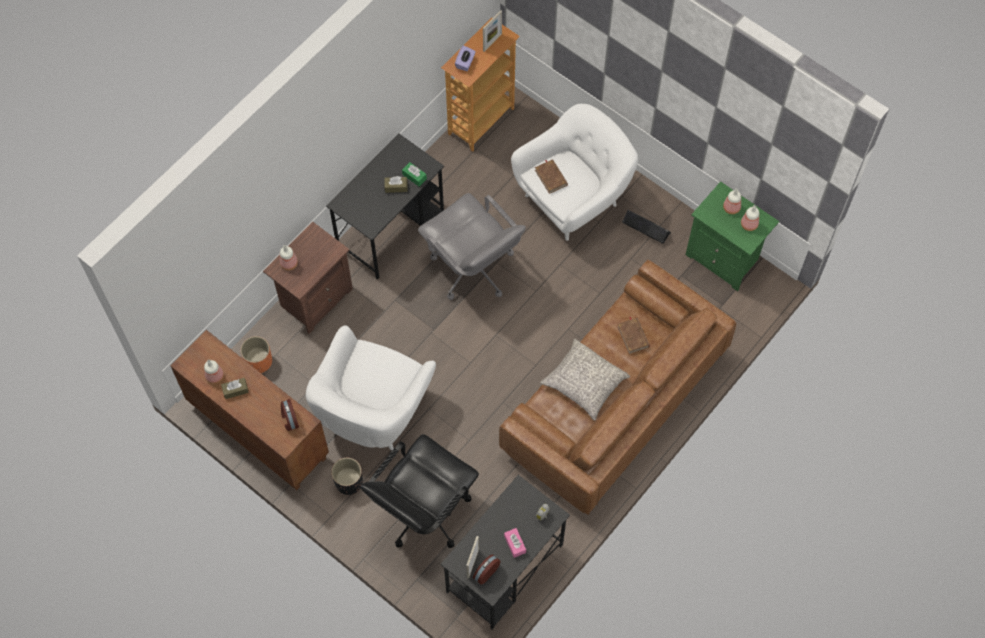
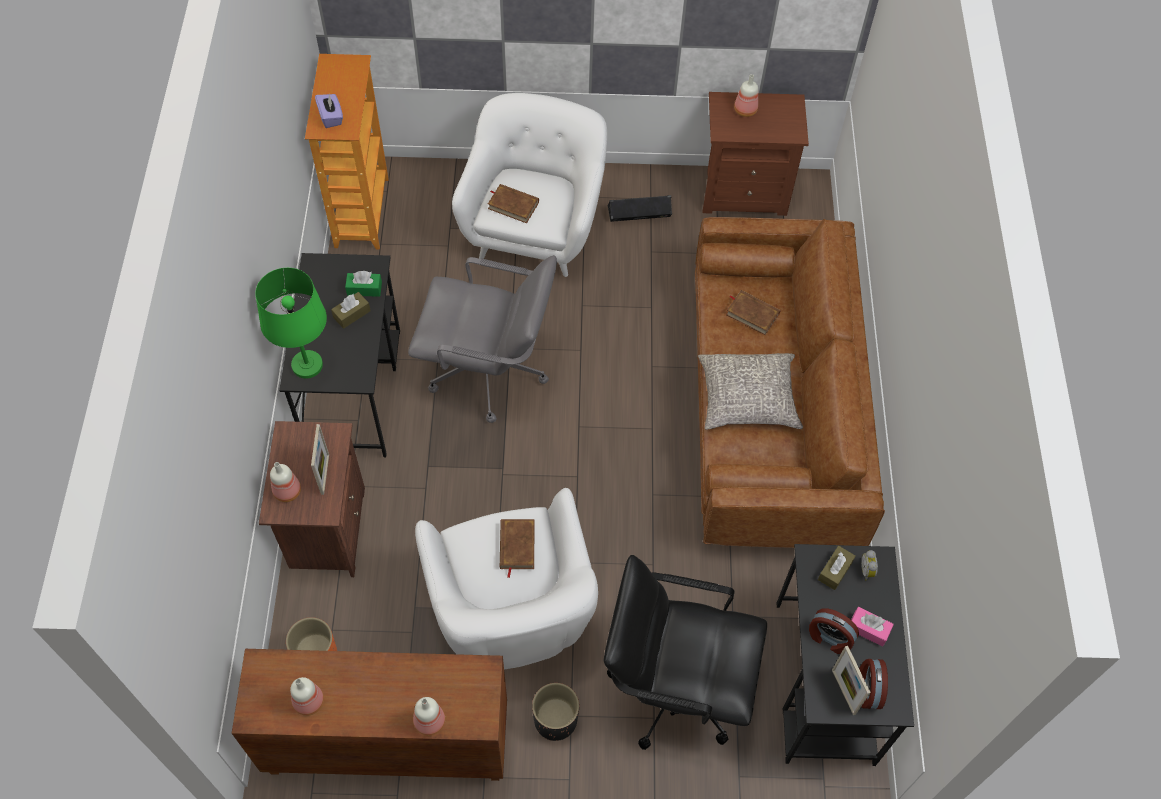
camera: 40 degrees left, 5 degrees down
(235, 390) = (353, 699): brown tissue box -> brown tissue box (835, 571)
(289, 419) = (460, 684): alarm clock -> alarm clock (829, 638)
(350, 201) = (307, 365): none -> green table lamp
(387, 374) = (516, 546): none -> brown book
(423, 511) = (674, 686): black office chair -> black office chair turned 105 degrees clockwise
(492, 42) = (344, 78): picture frame -> picture frame (325, 474)
(724, 258) = (744, 192): green nightstand -> brown nightstand
(749, 225) = (779, 116): bottle -> bottle (430, 722)

